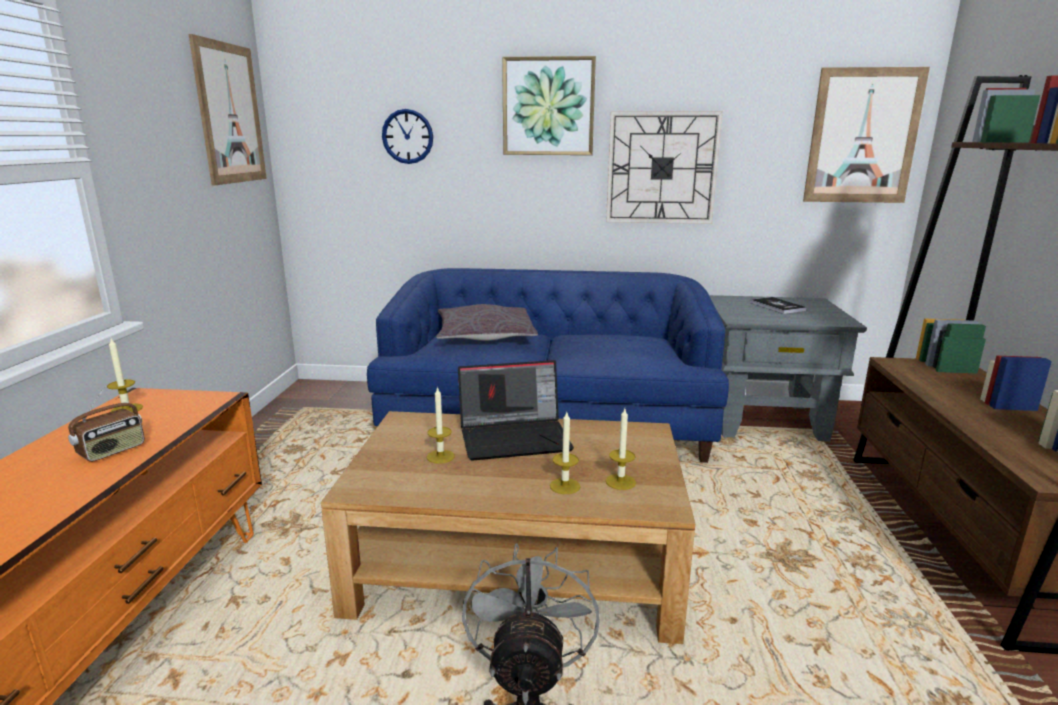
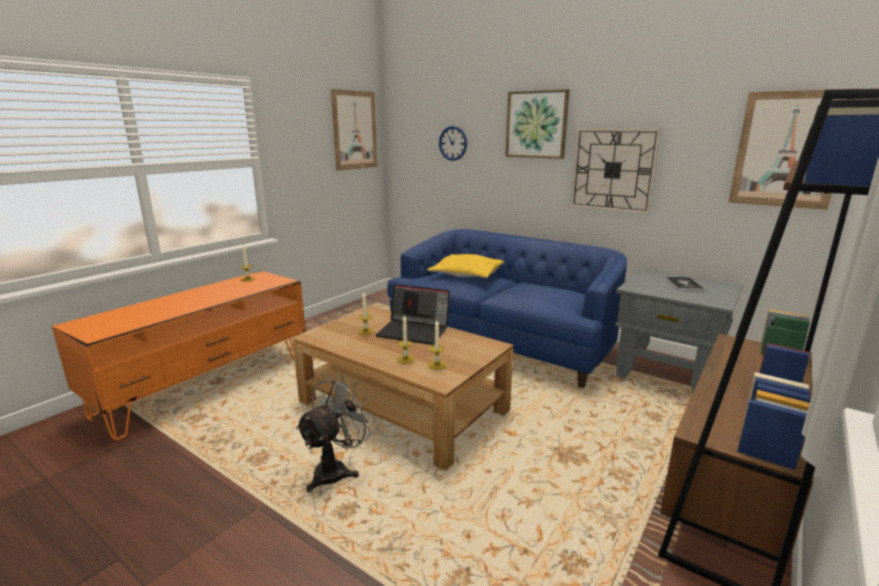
camera: 30 degrees right, 0 degrees up
(112, 451) = (224, 294): radio -> none
(485, 335) = (467, 274): grey pillow -> yellow pillow

